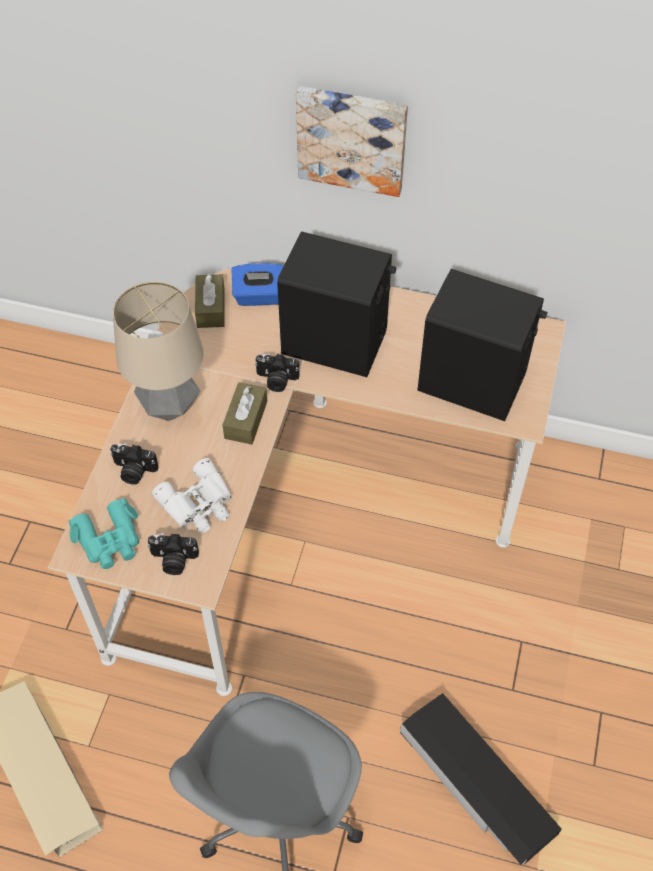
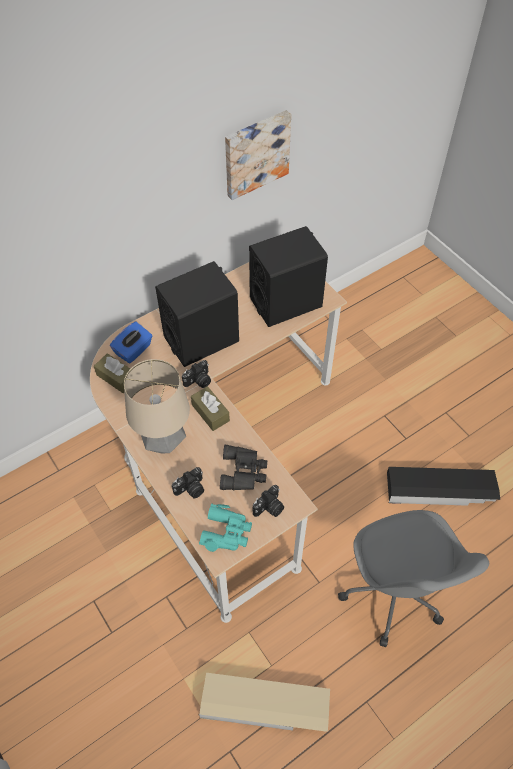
camera: 50 degrees left, 0 degrees up
(199, 504) = (244, 471): white binoculars -> black binoculars
(352, 138) = (146, 212): picture -> picture (255, 153)

